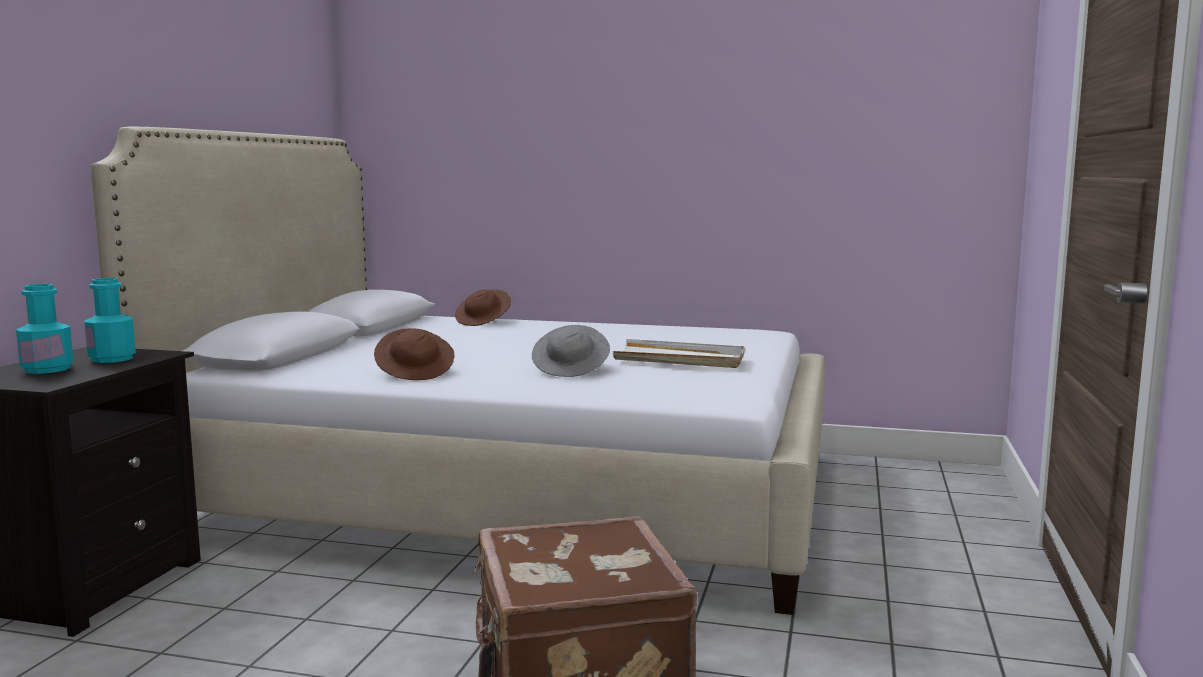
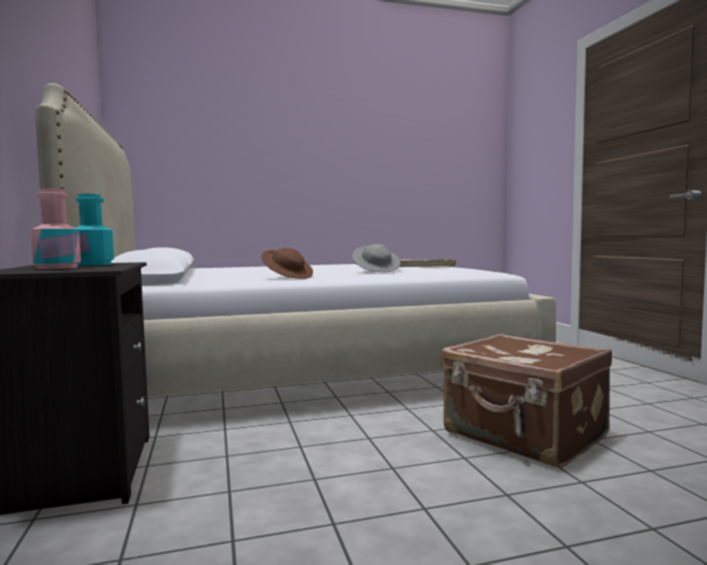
camera: 30 degrees left, 5 degrees down
(47, 369) = (57, 268): turquoise bottle -> pink bottle
(483, 322) = (238, 267): brown hat -> none

